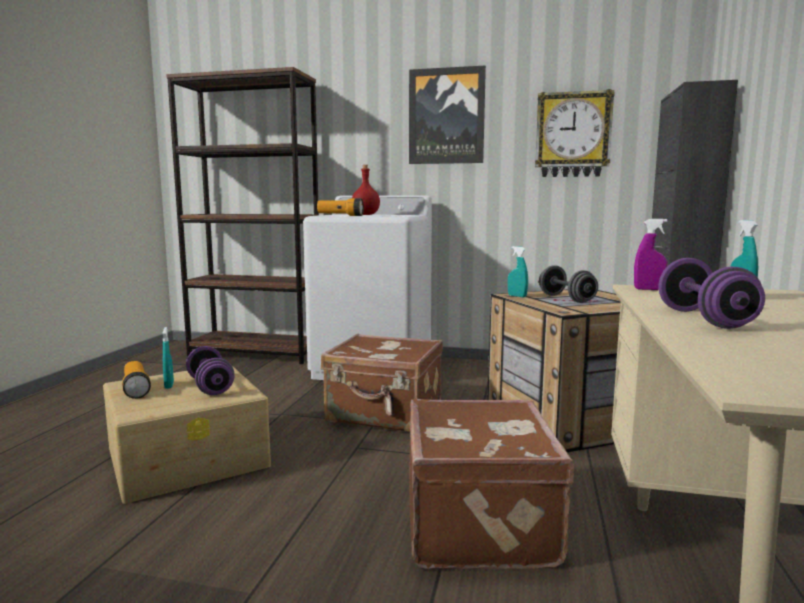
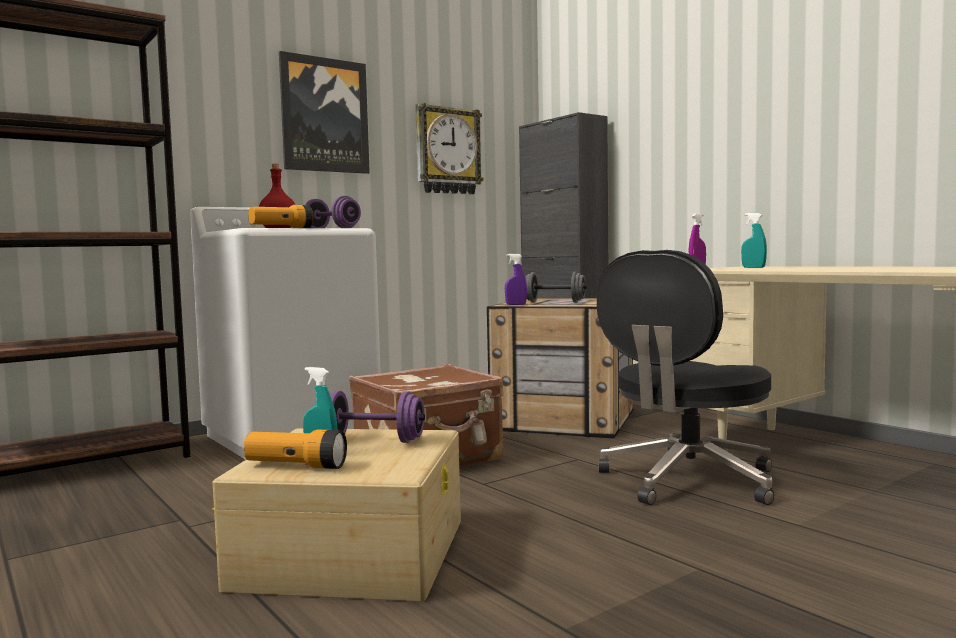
camera: 50 degrees left, 5 degrees down
(481, 523) = (687, 480): brown suitcase -> black office chair
(517, 296) = (516, 304): turquoise spray bottle -> purple spray bottle
(704, 319) = (812, 269): purple dumbbell -> purple dumbbell (331, 229)

